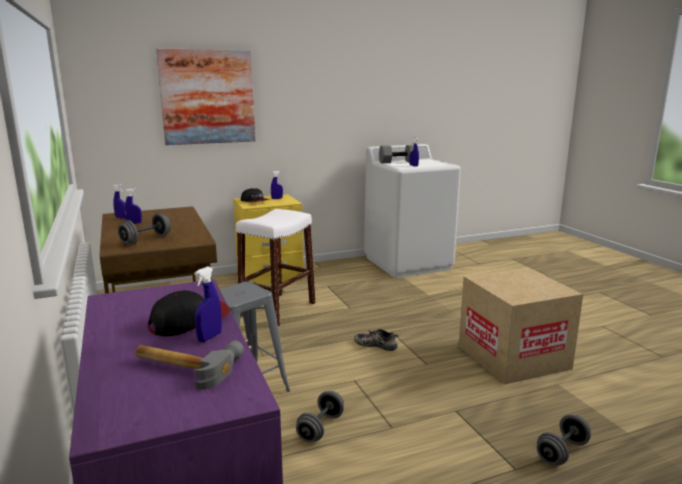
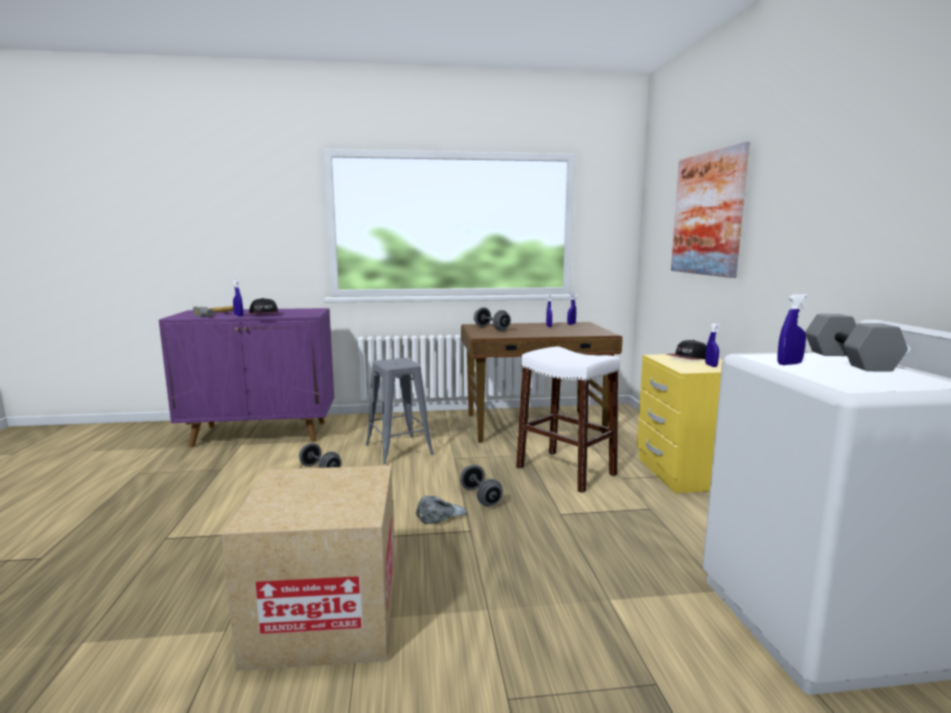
camera: 105 degrees right, 5 degrees down
(376, 344) = (441, 514): shoe -> grey cap
(562, 452) = (140, 572): grey dumbbell -> grey dumbbell (480, 497)

